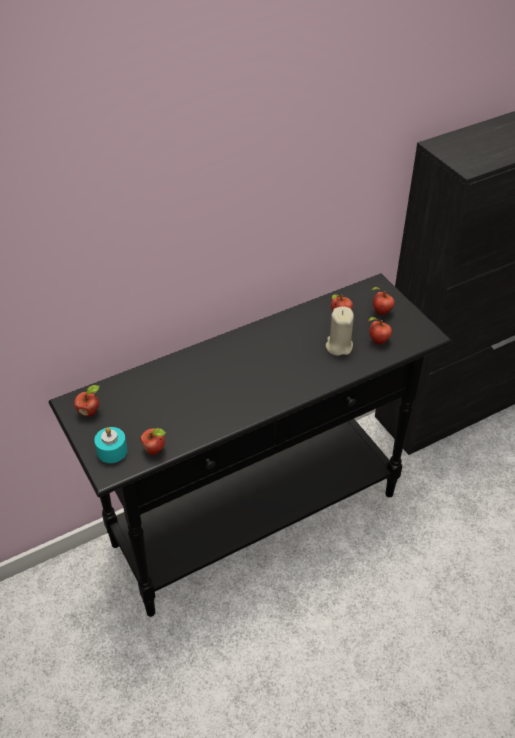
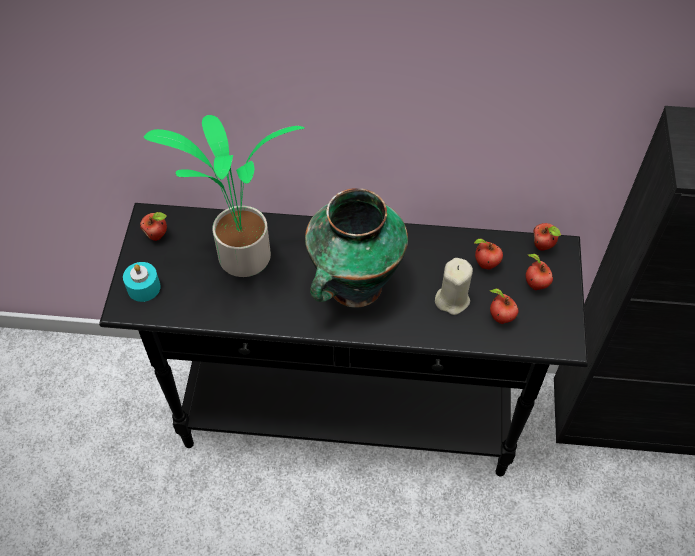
camera: 35 degrees right, 10 degrees up
(155, 450) = (180, 309): apple -> apple (543, 246)
(171, 395) = (241, 260): none -> potted plant
(268, 372) = (353, 288): none -> vase

